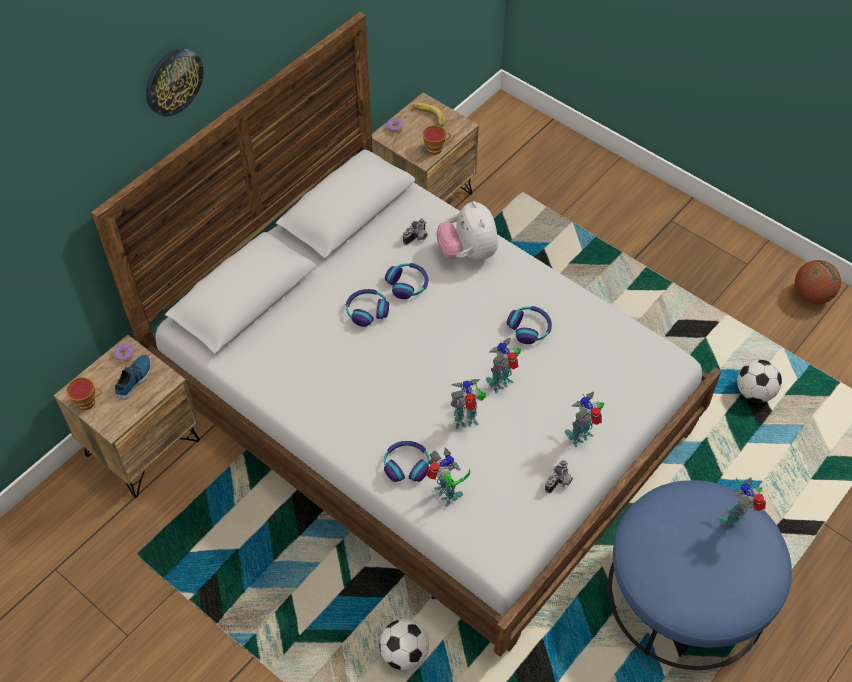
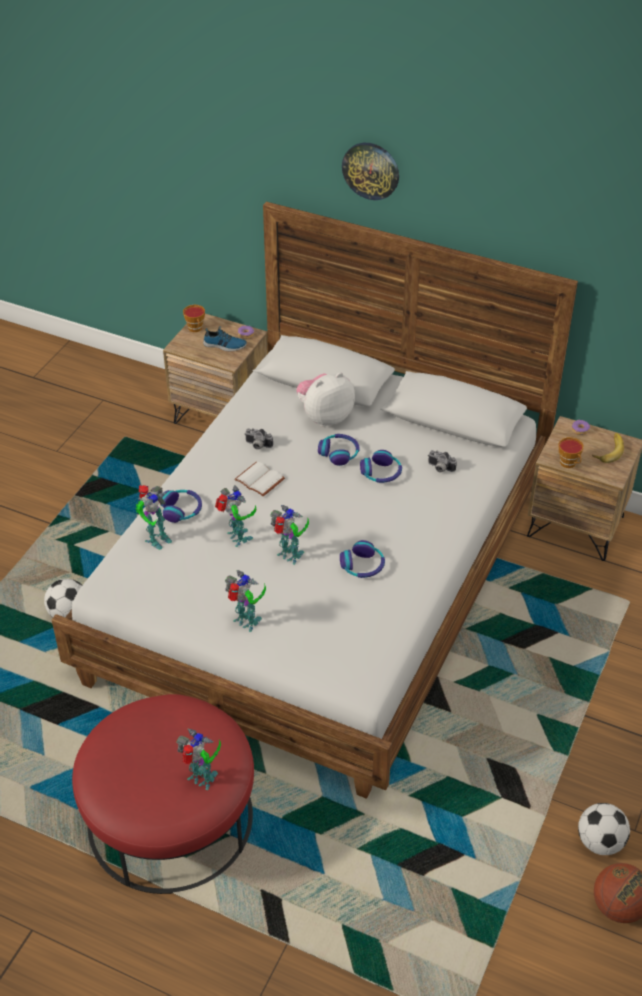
camera: 75 degrees right, 10 degrees down
(384, 385) = (261, 479): none -> white book
(468, 253) = (438, 506): plush toy -> plush toy (325, 417)
(560, 482) = (190, 614): camera -> camera (257, 446)
(686, 593) = (170, 818): blue ottoman -> red ottoman
(754, 392) = (443, 856): football -> football (599, 842)

